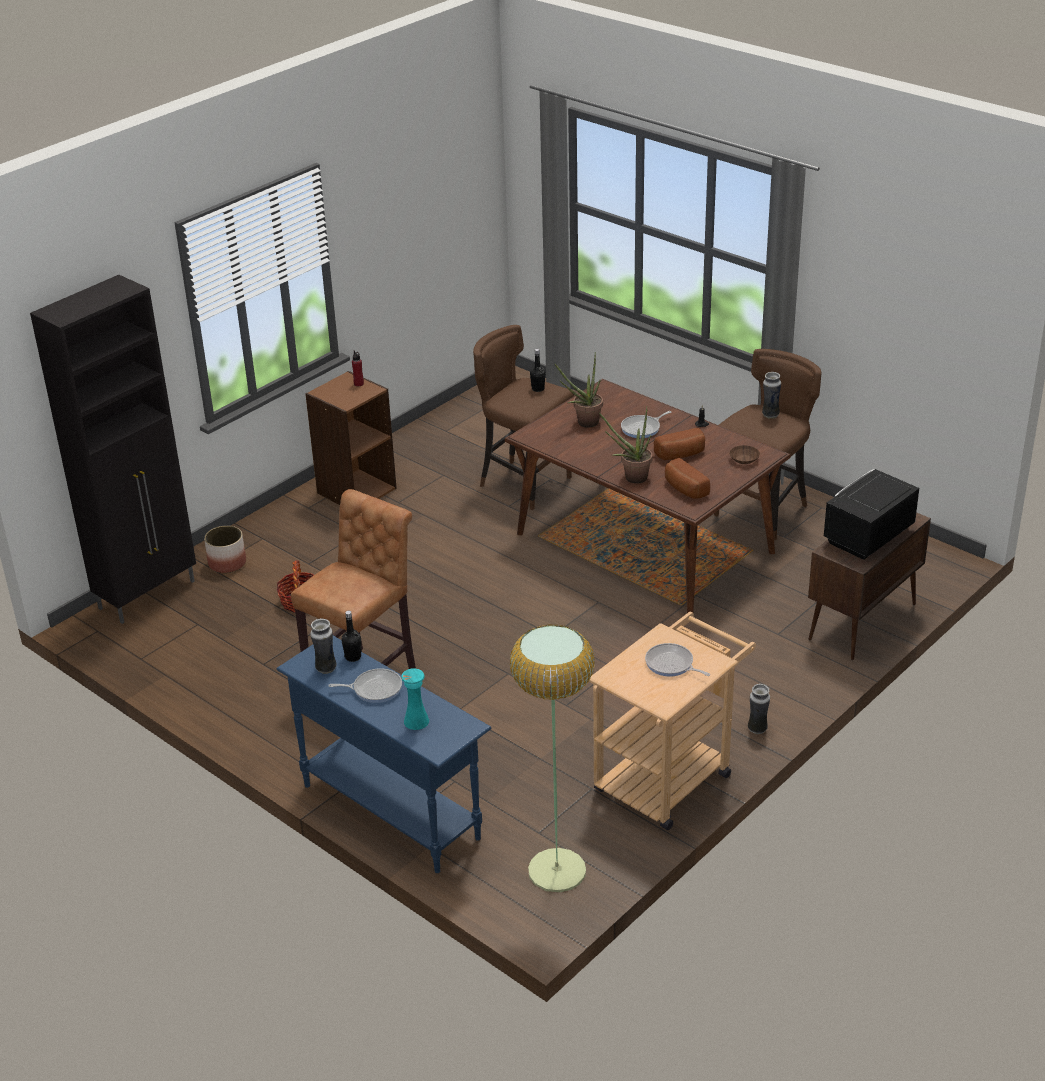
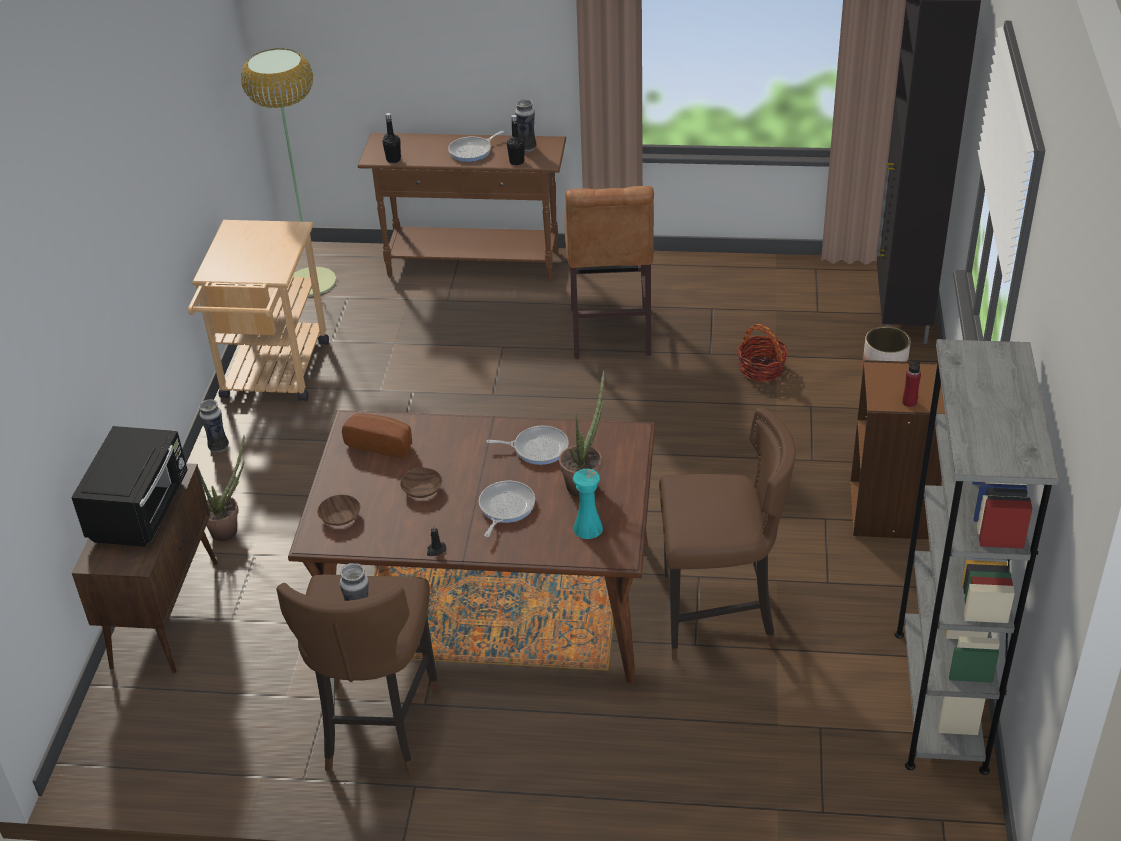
camera: 145 degrees right, 5 degrees up
(391, 811) = (473, 264): blue console table -> brown console table
(416, 721) = (416, 146): turquoise vase -> turquoise vase (588, 528)
(461, 414) = (939, 699): none -> grey bookcase
(538, 389) = (708, 521): black bottle -> black bottle (393, 159)
(631, 478) = (454, 431): potted plant -> potted plant (229, 528)
(671, 664) = (248, 255): frying pan -> frying pan (537, 448)
(681, 455) = (423, 489): bread -> brown bowl

